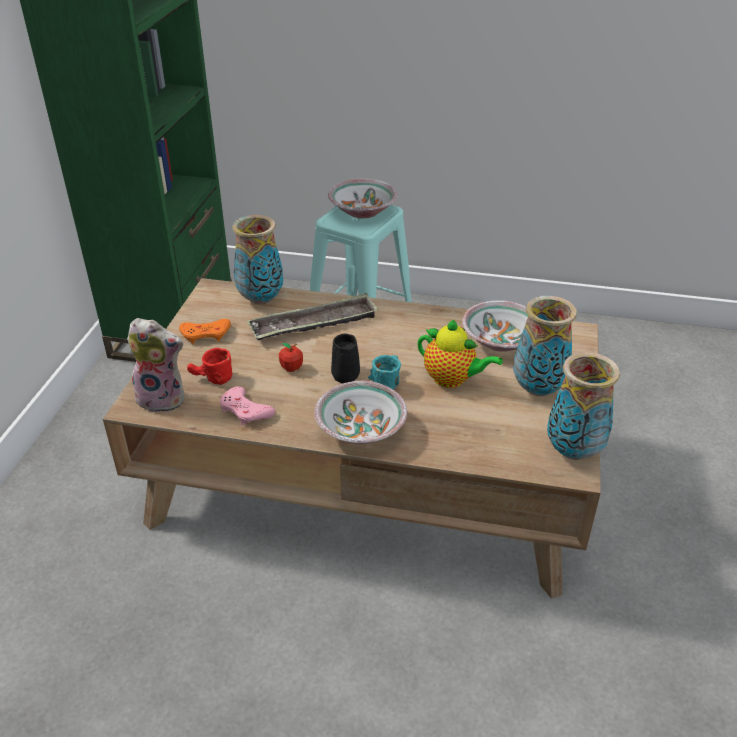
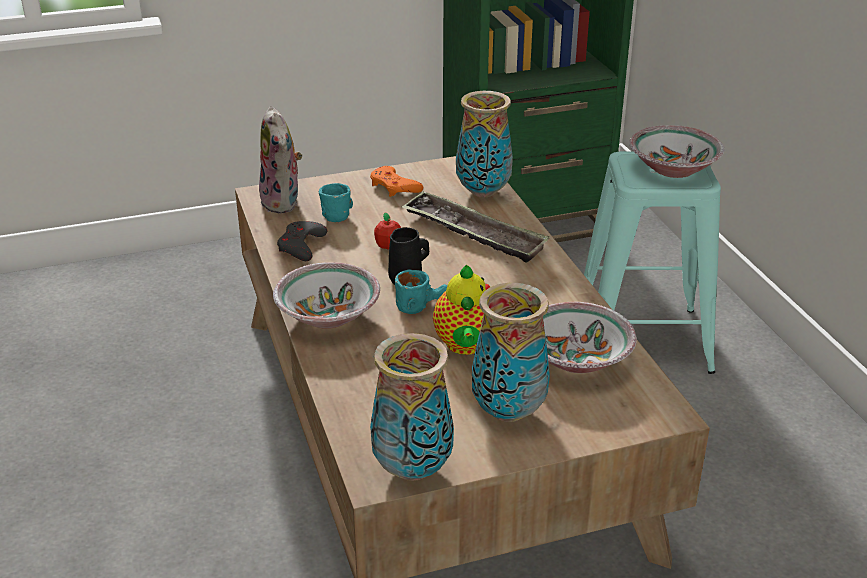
camera: 60 degrees right, 5 degrees down
(211, 379) = (330, 213): red mug -> turquoise mug
(245, 411) = (301, 246): pink game controller -> grey game controller

